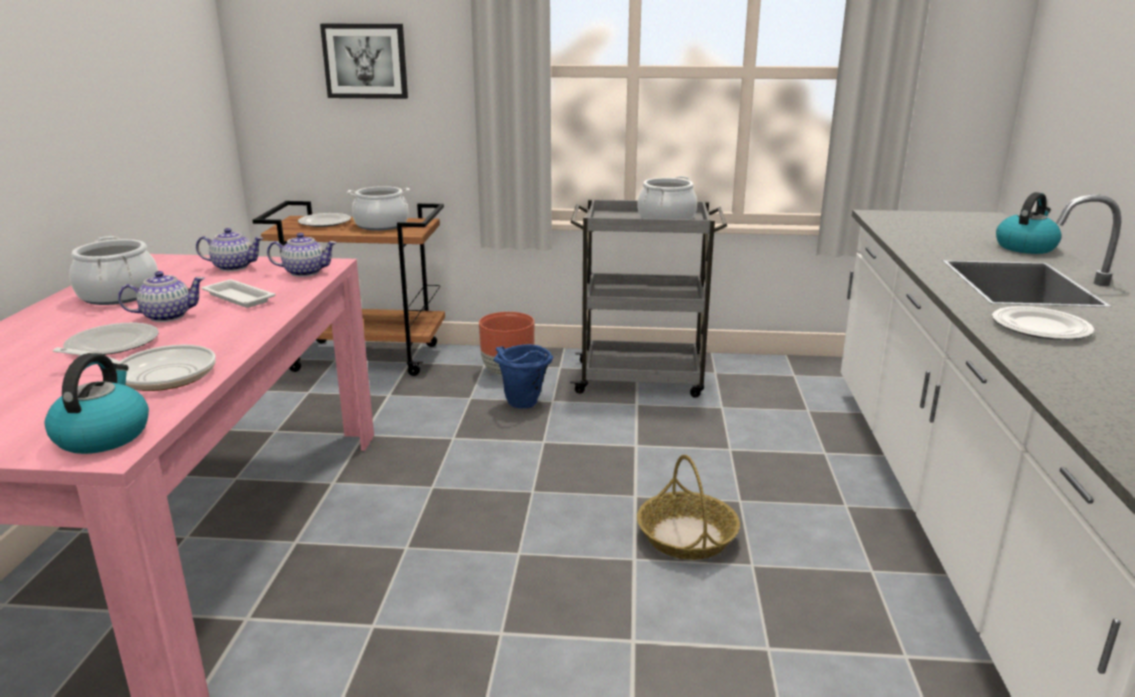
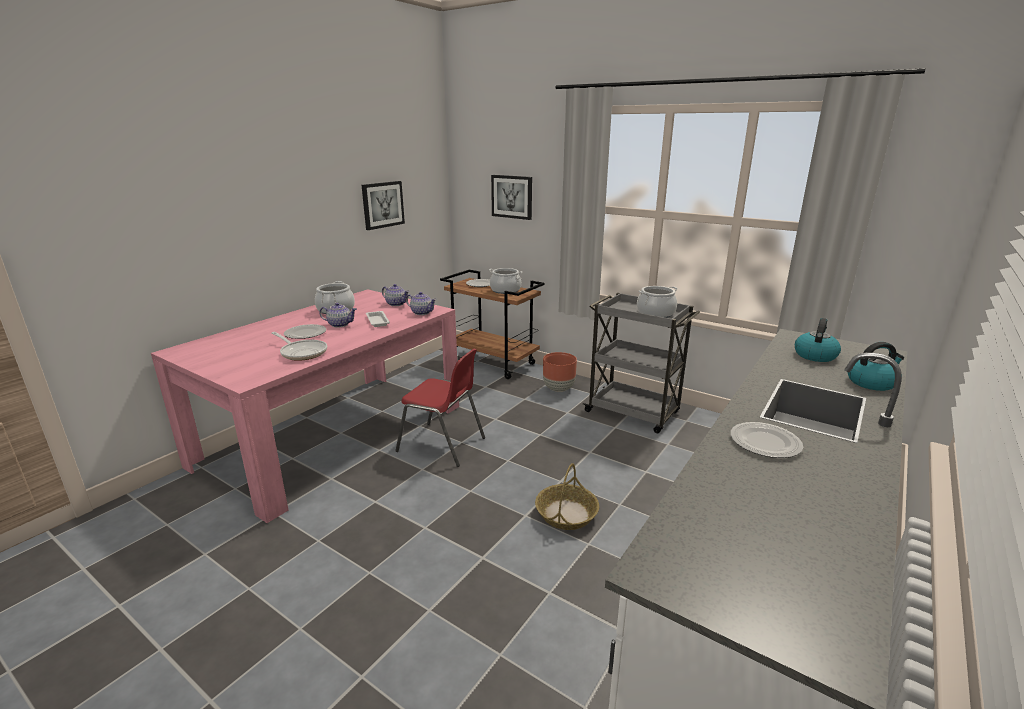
camera: 30 degrees right, 0 degrees up
(103, 435) = (252, 375): kettle -> kettle (815, 355)
(135, 82) = (382, 205): none -> picture
(404, 500) = (442, 445): none -> red chair
(523, 405) = (548, 410): blue bucket -> none

